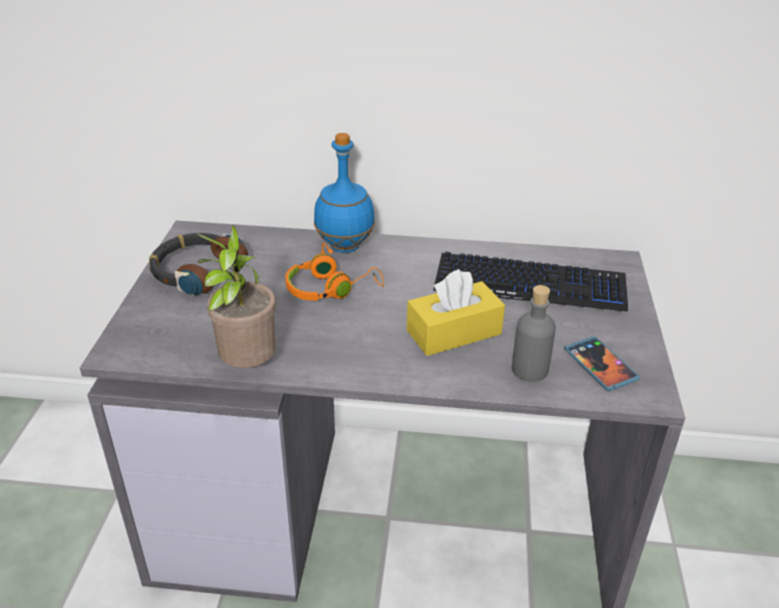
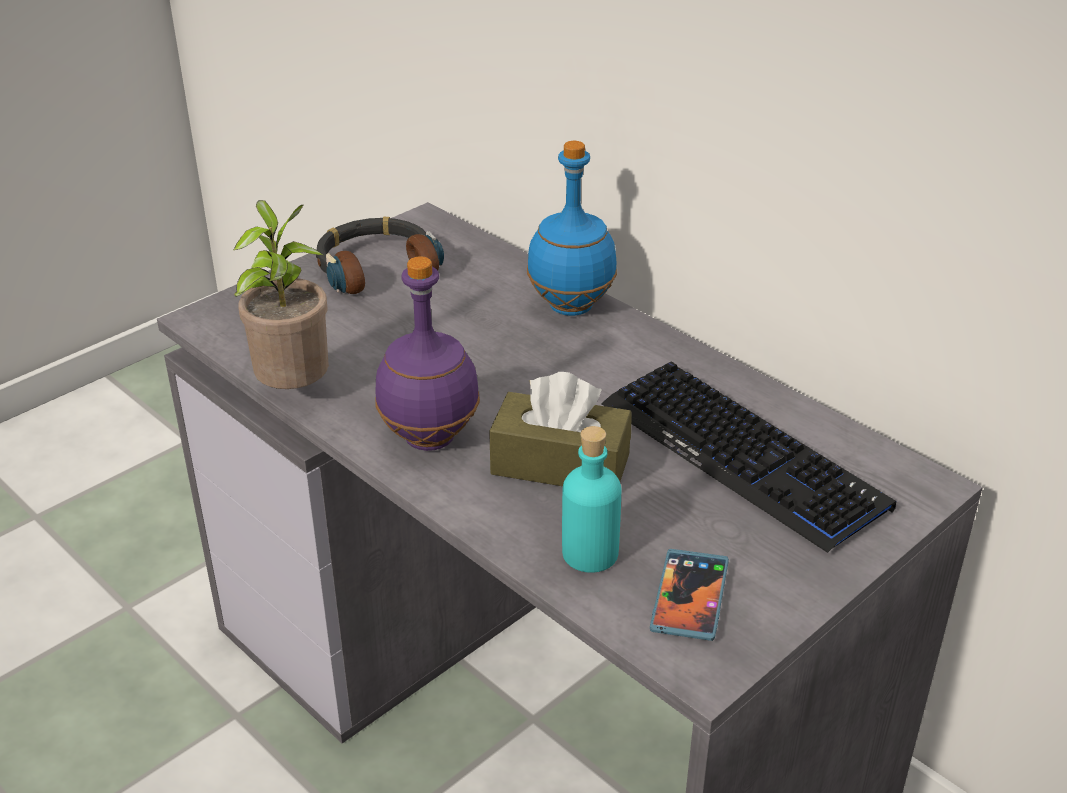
camera: 40 degrees right, 0 degrees up
(330, 289) = (488, 348): orange headphones -> none
(365, 353) = (428, 437): none -> purple bottle
(454, 332) = (560, 464): yellow tissue box -> brown tissue box
(529, 370) = (590, 553): grey bottle -> turquoise bottle

